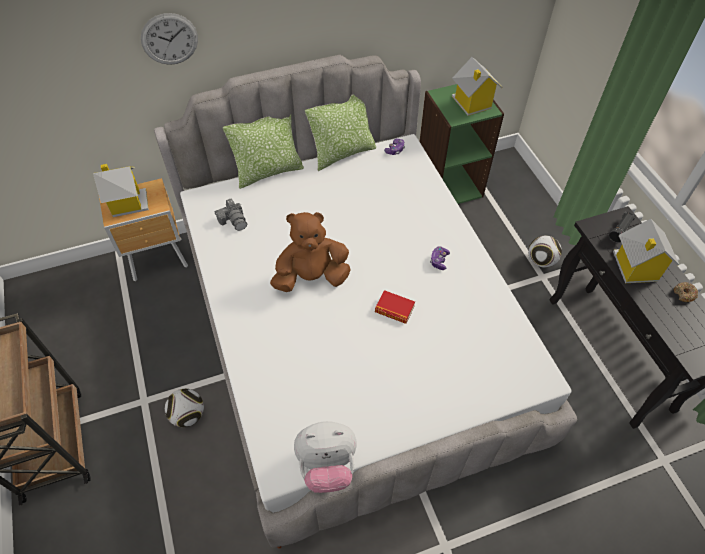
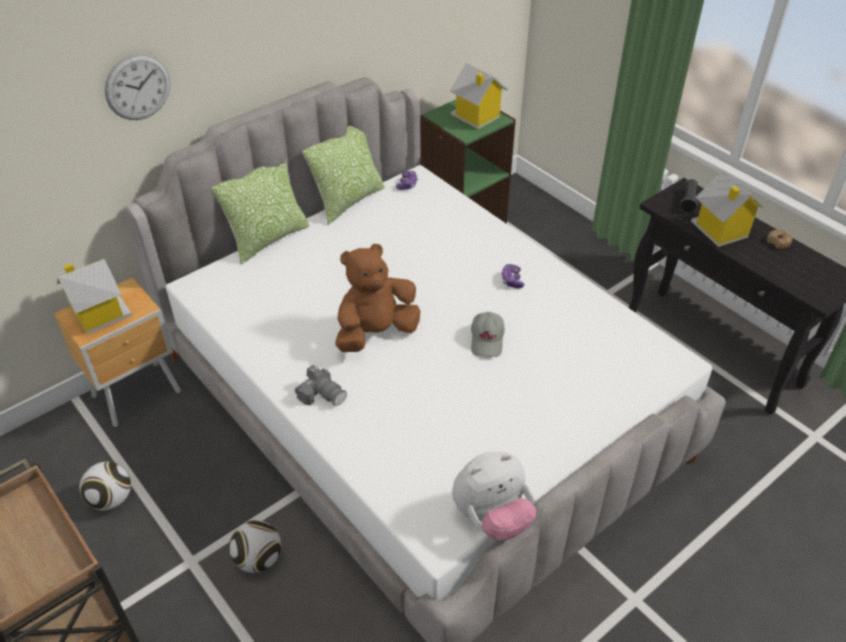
camera: 20 degrees left, 10 degrees down
(234, 220) = (250, 298): camera -> camera (322, 394)
(394, 309) = (487, 340): book -> grey cap
(541, 261) = (598, 278): football -> football (111, 499)

